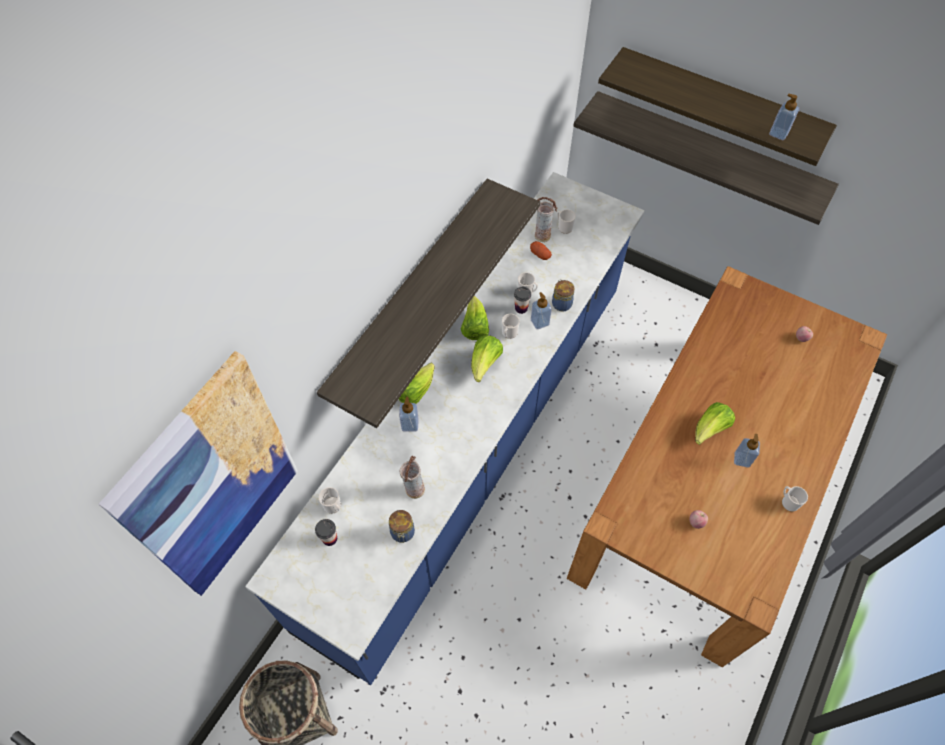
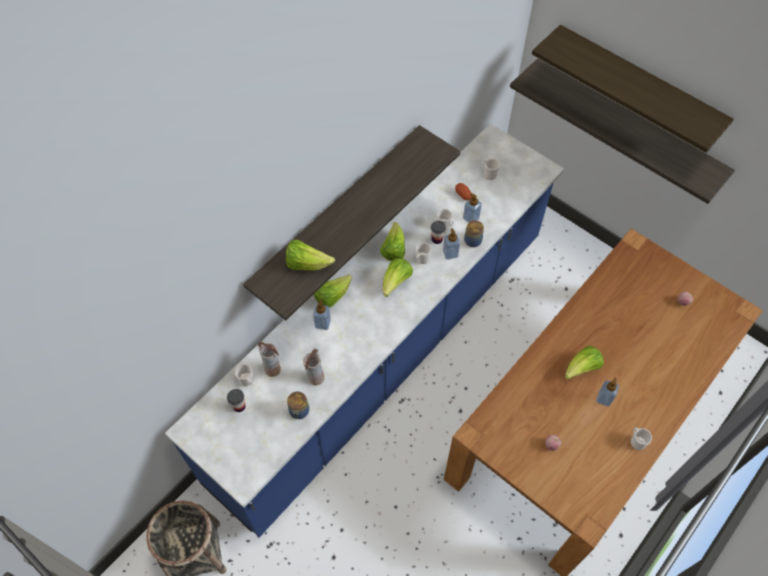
camera: 10 degrees right, 0 degrees up
(212, 481) = (146, 341): picture -> none
(390, 356) = (307, 264): none -> lettuce
(542, 235) = (469, 178): vase -> vase (273, 369)
(778, 133) = (679, 120): soap dispenser -> soap dispenser (471, 218)

